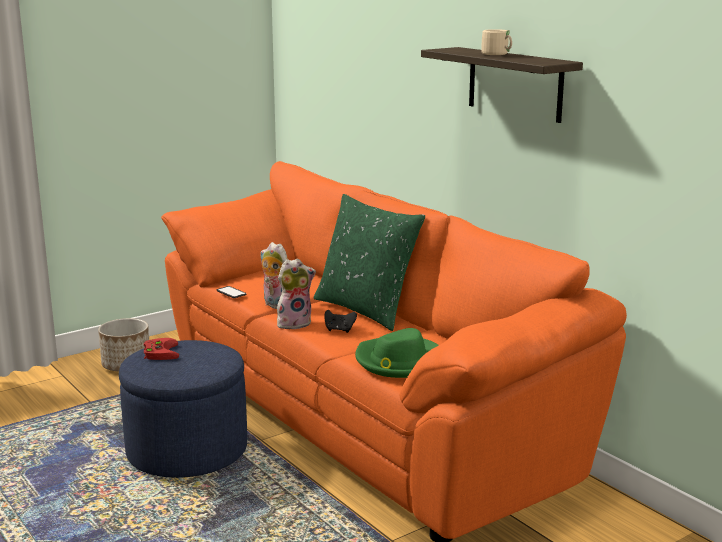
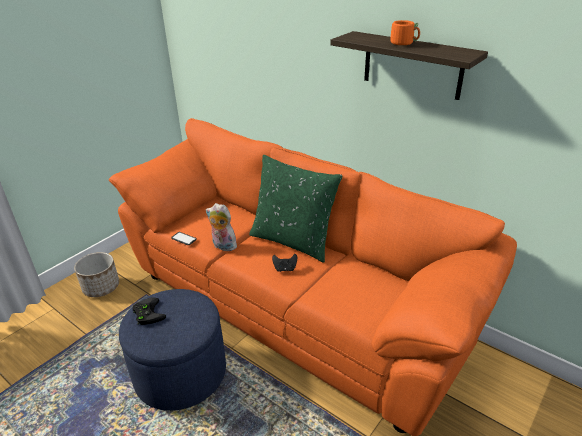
camera: 15 degrees left, 15 degrees up
(159, 352) = (147, 313): red game controller -> black game controller
(294, 323) = (247, 266): plush toy -> none
(398, 361) = (347, 299): green hat -> none
(498, 54) = (404, 43): beige mug -> orange mug

